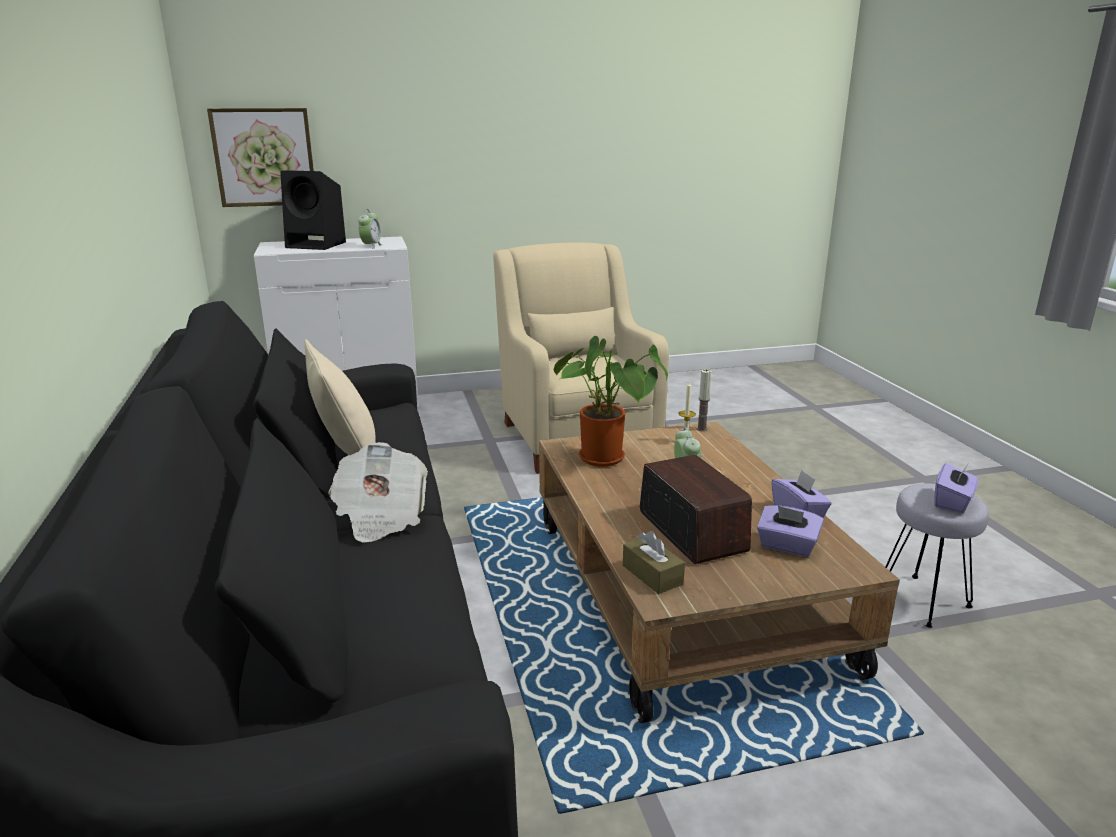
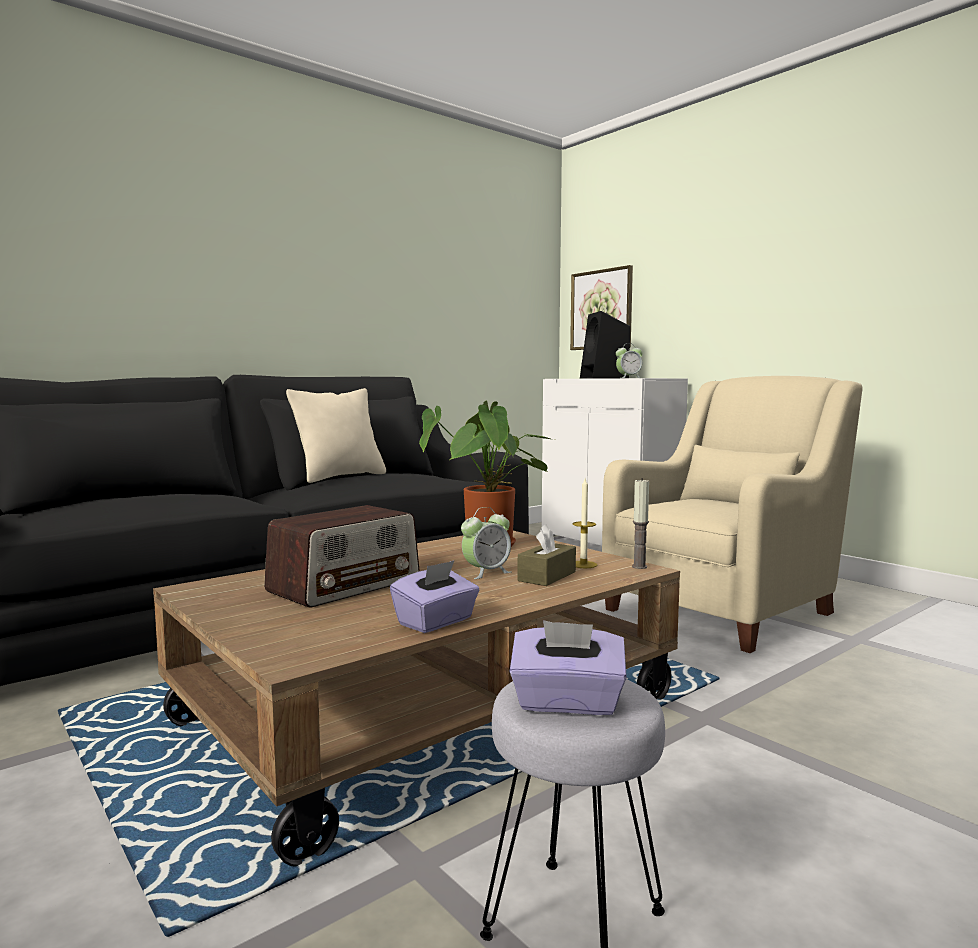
camera: 65 degrees right, 15 degrees down
(380, 516) = (247, 490): newspaper -> none
(652, 575) = (240, 582): brown tissue box -> brown tissue box (547, 576)
(787, 546) = (334, 622): purple tissue box -> none

